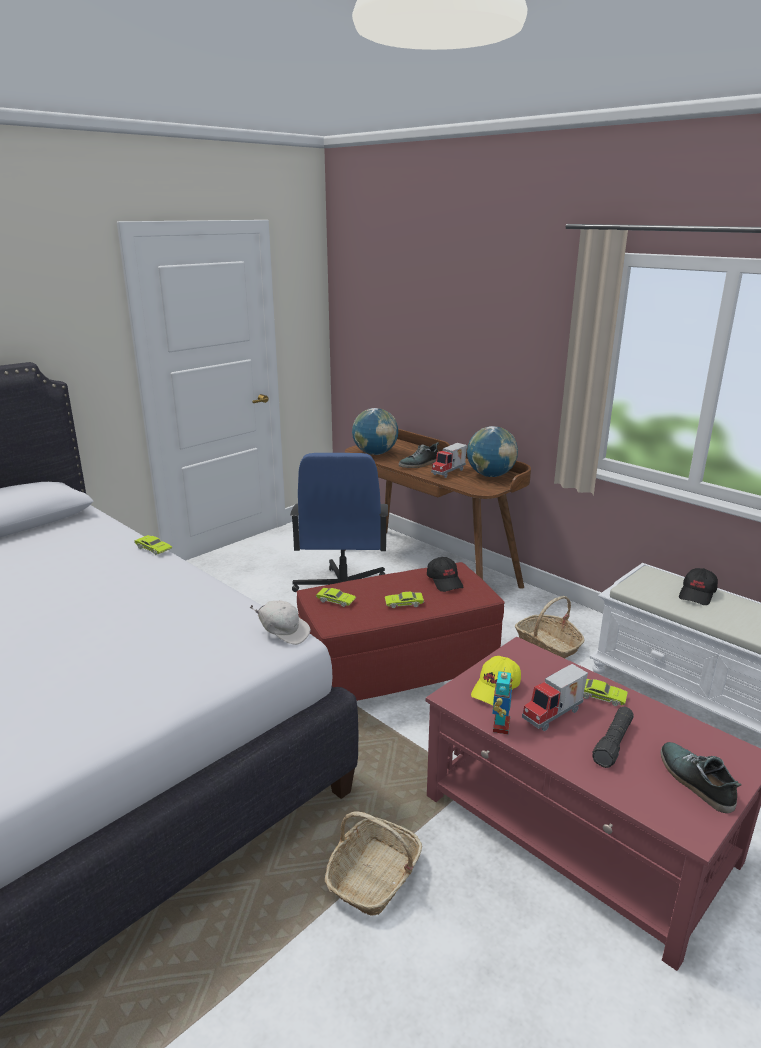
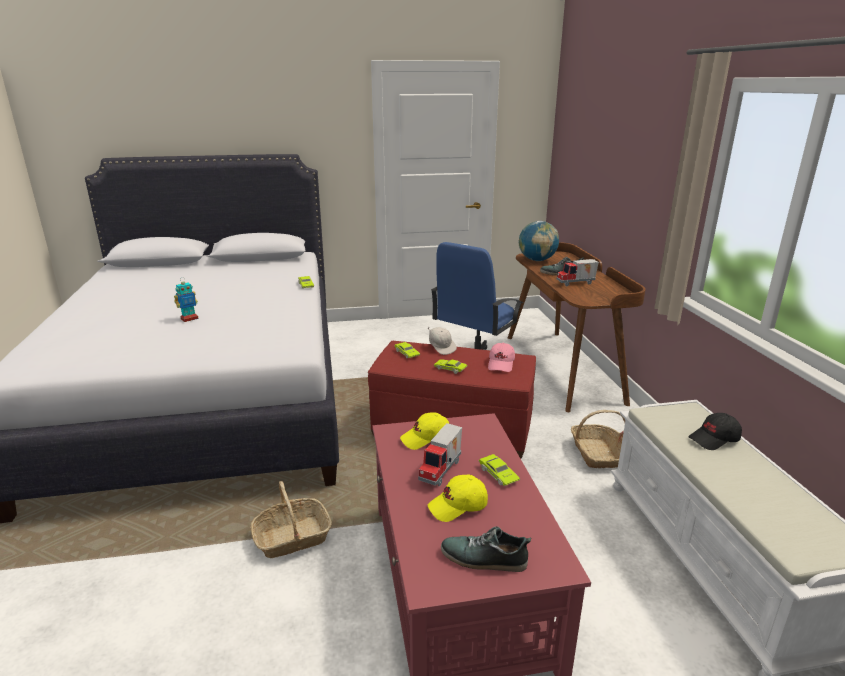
camera: 35 degrees right, 0 degrees up
(283, 633) = (301, 347): white cap -> white cap (441, 348)
(445, 581) = (501, 364): black cap -> pink cap
(490, 475) = (609, 292): globe -> none
(500, 726) = (394, 460): toy robot -> toy robot (189, 319)
(554, 715) = (442, 471): toy truck -> toy truck turned 60 degrees counterclockwise
(613, 743) = (458, 506): black flashlight -> yellow cap
(695, 781) = (484, 559): shoe -> shoe turned 90 degrees counterclockwise

